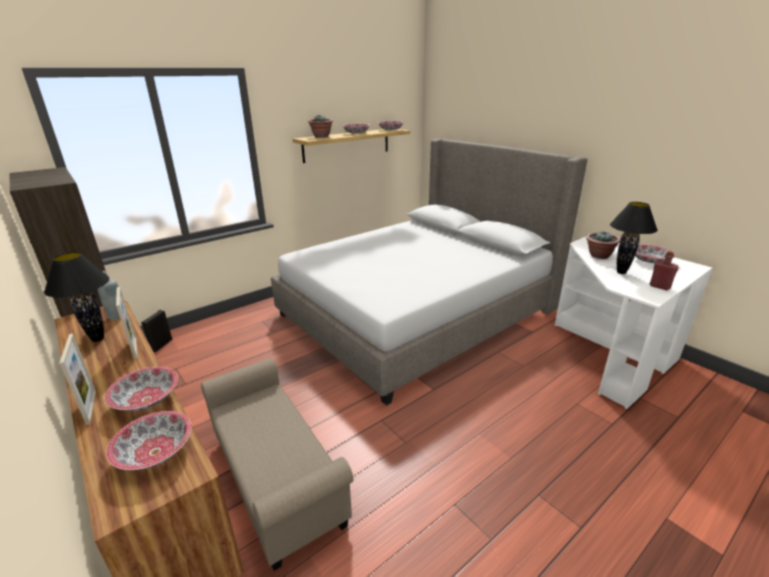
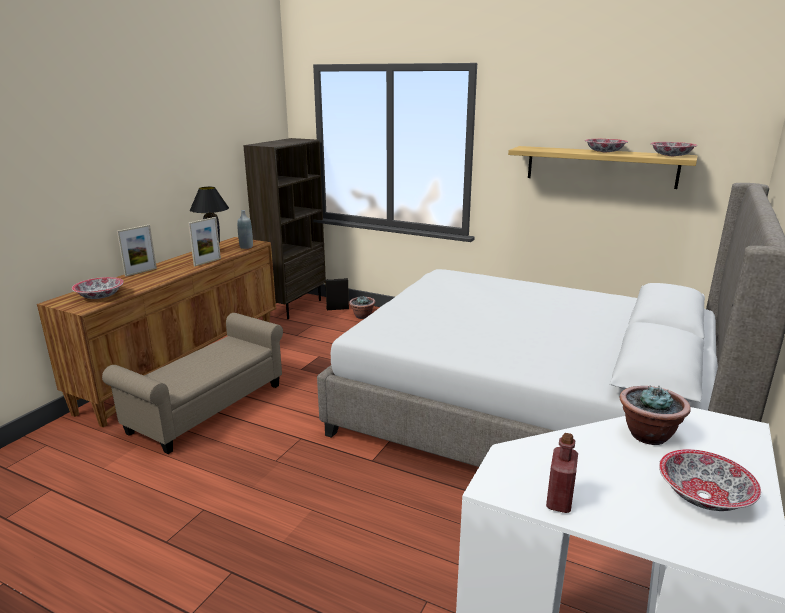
camera: 65 degrees right, 5 degrees down
(147, 399) = (150, 281): bowl -> none
(321, 136) = (550, 148): potted plant -> potted plant (362, 316)
(620, 272) = (586, 458): black table lamp -> none

